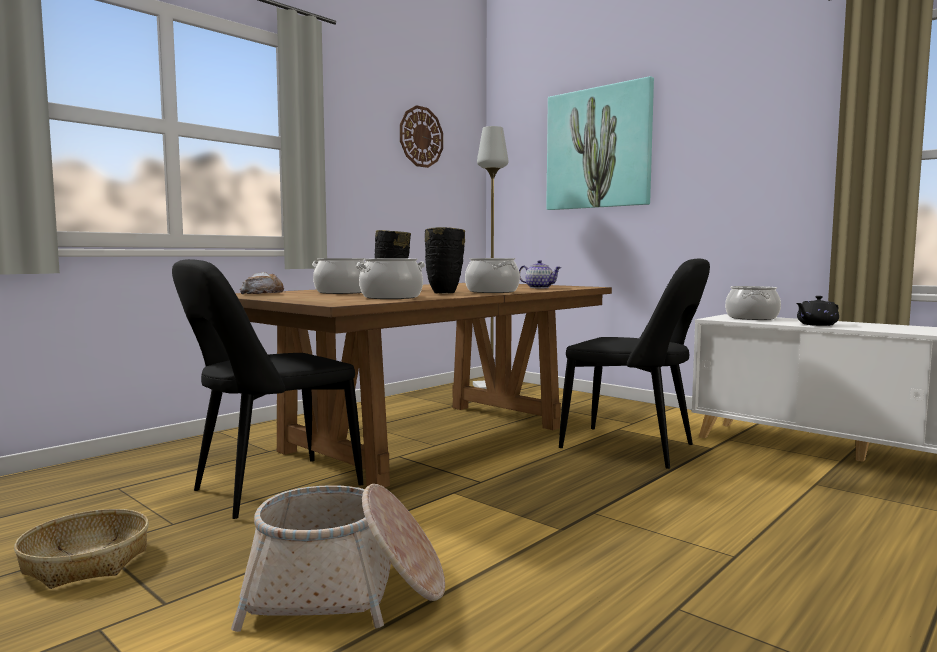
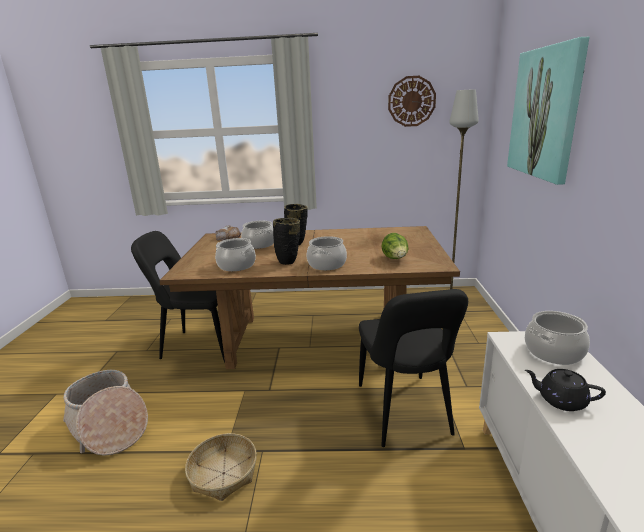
camera: 50 degrees right, 15 degrees up
(85, 562) = (103, 358): basket -> basket (223, 473)
(539, 287) = (395, 259): teapot -> lettuce

